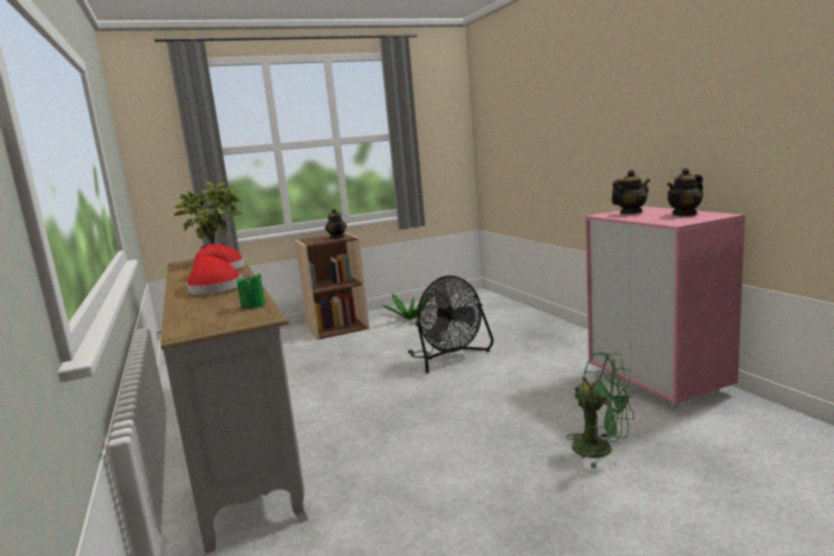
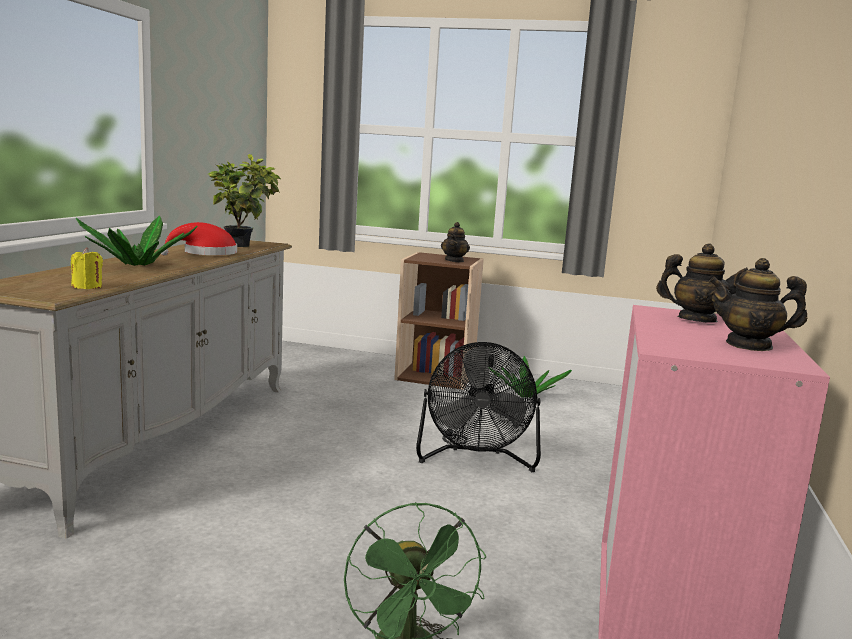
camera: 35 degrees right, 0 degrees up
(213, 288) = (138, 265): red hat -> potted plant
(253, 306) = (87, 287): green candle -> yellow candle

